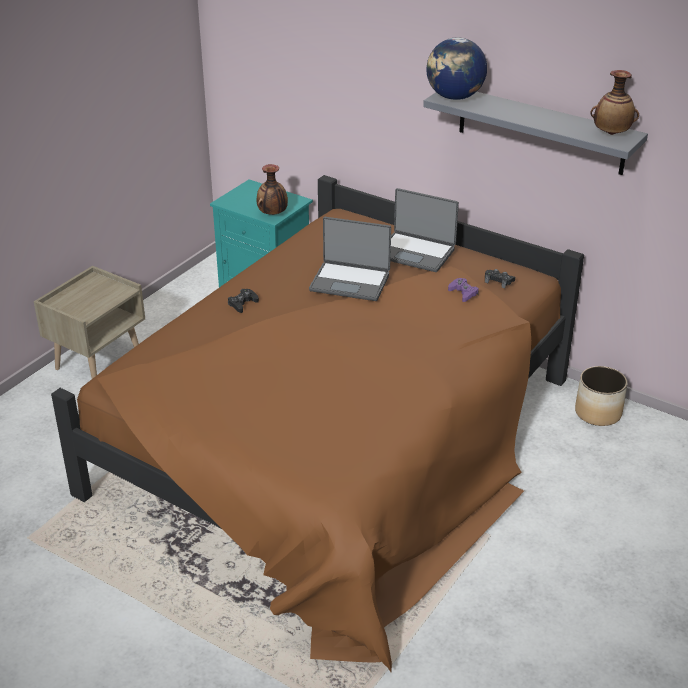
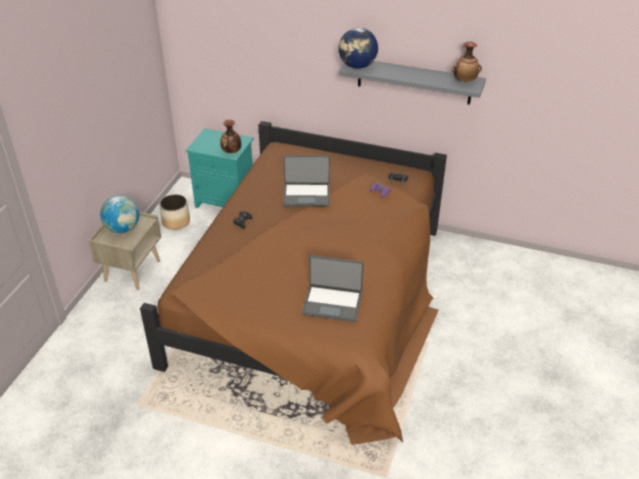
camera: 15 degrees left, 5 degrees up
(88, 295) = (123, 229): none -> globe
(416, 252) = (339, 167): laptop -> laptop (332, 303)
(598, 413) = (463, 250): planter -> planter (176, 222)

